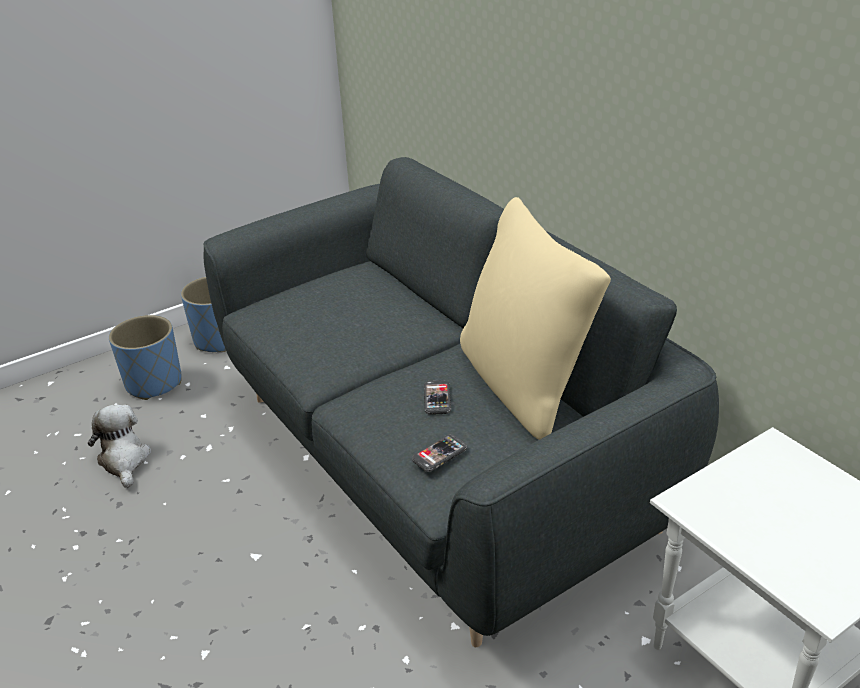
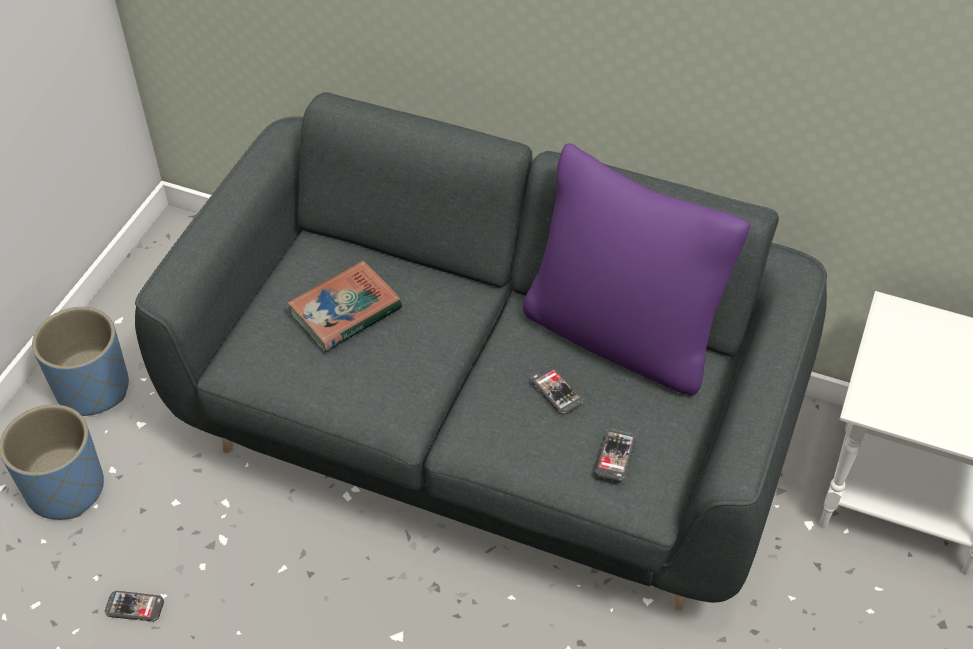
camera: 35 degrees left, 15 degrees up
(124, 460) = (134, 607): plush toy -> phone
(343, 304) = (345, 311): none -> book
(524, 386) = (621, 336): beige pillow -> purple pillow

